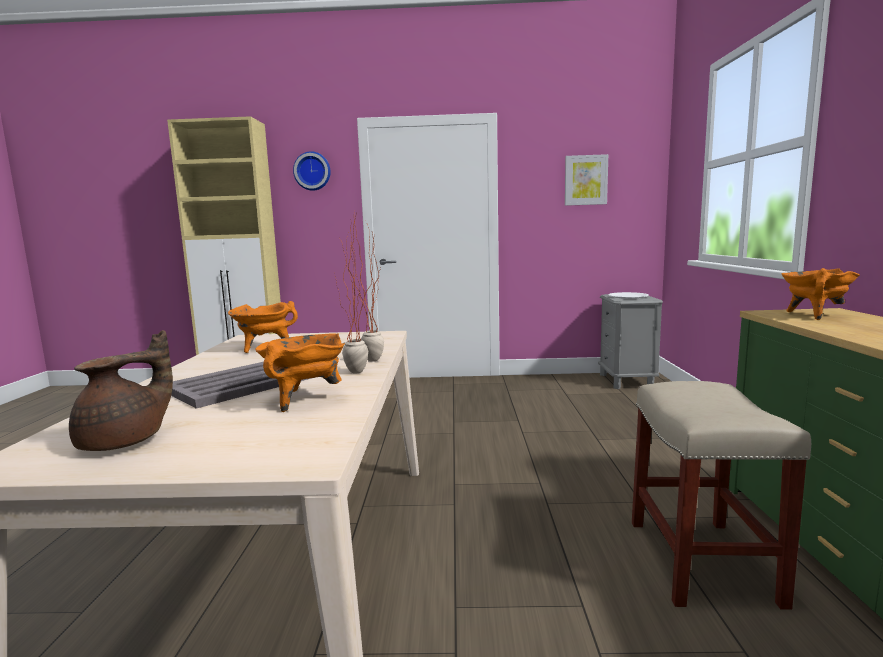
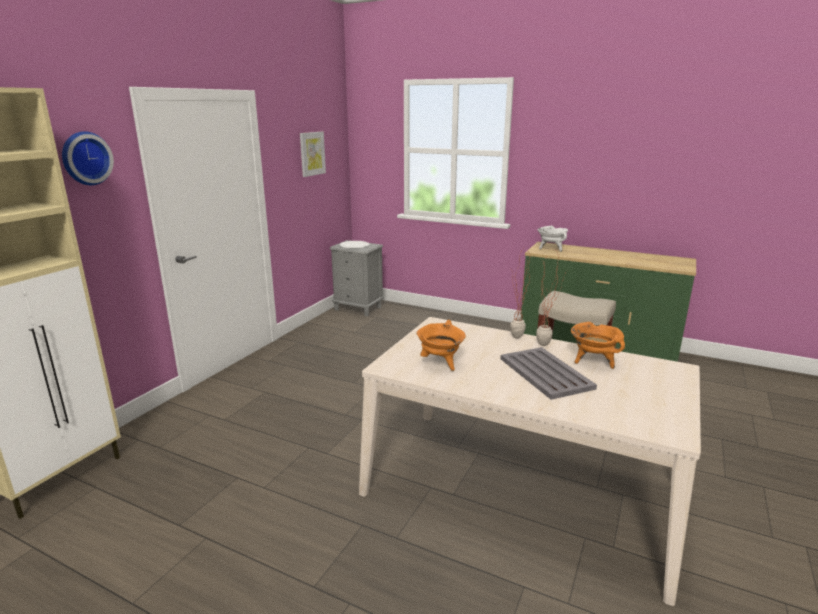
camera: 65 degrees left, 10 degrees up
(126, 441) = (647, 406): brown teapot -> none
(813, 315) = (551, 249): orange cooking pot -> white cooking pot

